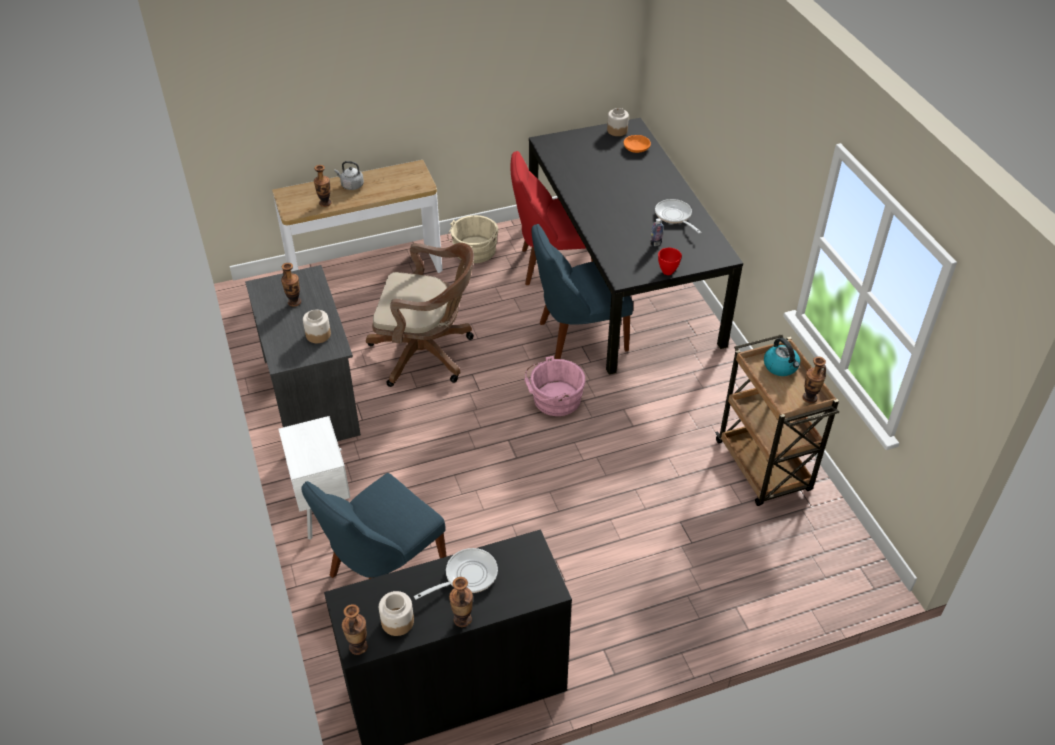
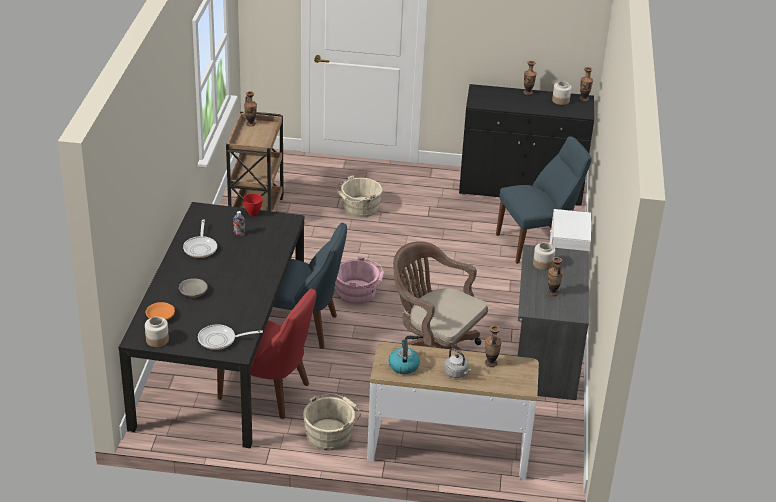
camera: 155 degrees left, 10 degrees down
(467, 576) = (516, 104): frying pan -> frying pan (220, 340)
(634, 175) = (193, 291): none -> grey bowl
(652, 533) = (359, 208): none -> beige bucket
(781, 366) = (247, 141): kettle -> kettle (403, 365)

